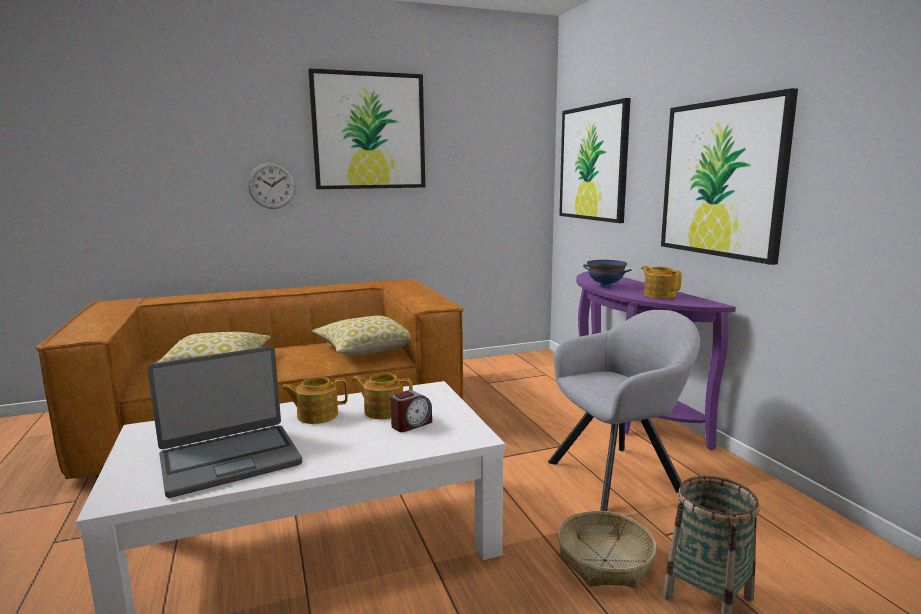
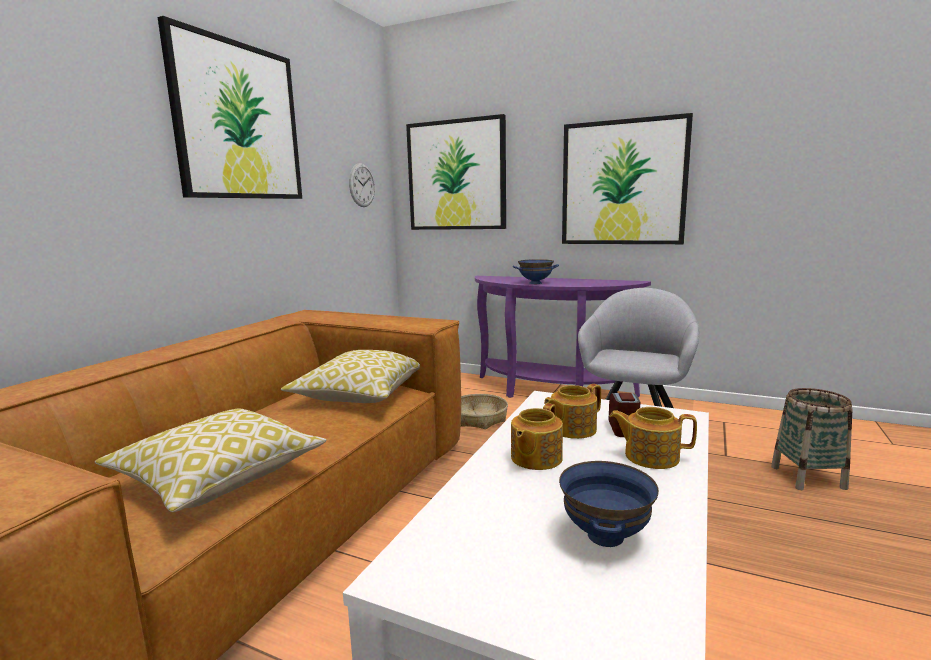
camera: 45 degrees left, 0 degrees up
(230, 460) = (604, 536): laptop -> blue bowl
(272, 185) = (121, 190): wall clock -> wall clock (362, 185)
(604, 560) = (739, 488): basket -> basket (478, 419)
(659, 295) = (589, 282): teapot -> teapot (650, 456)

